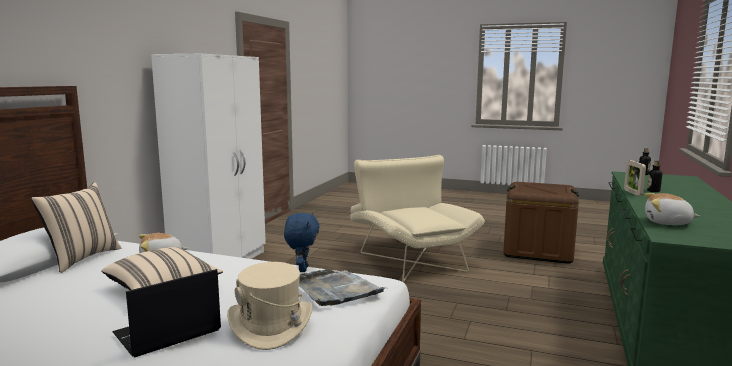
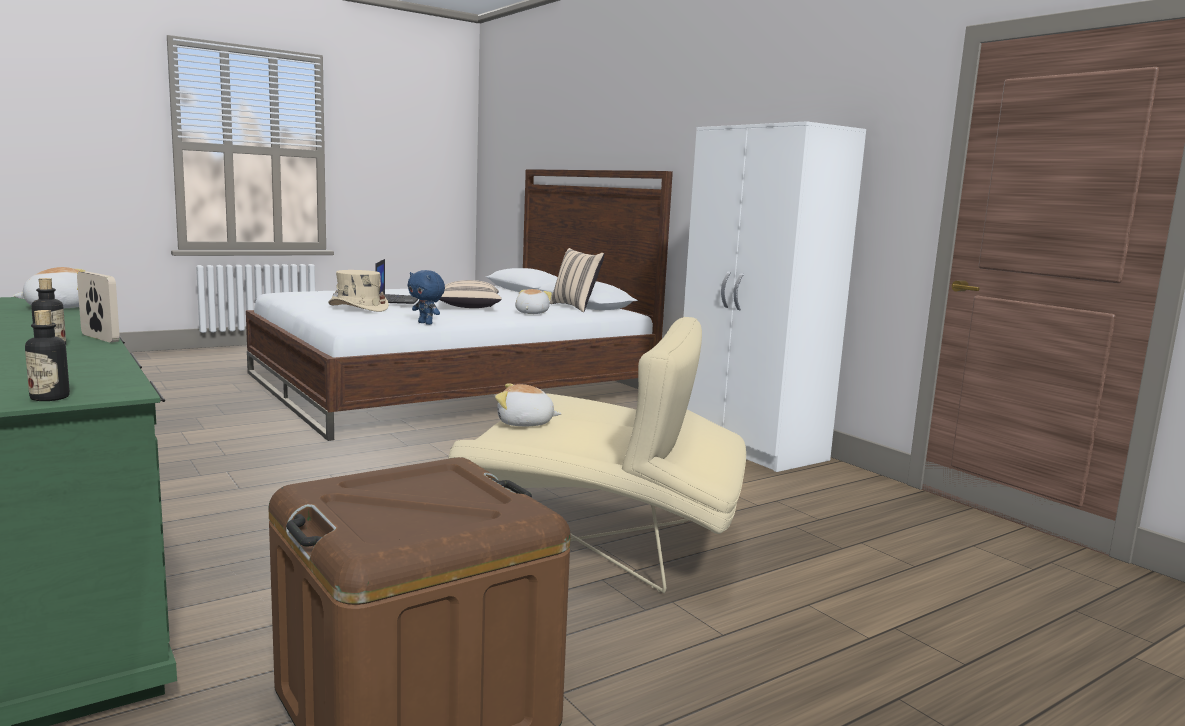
camera: 125 degrees right, 0 degrees up
(336, 290) = (365, 319): grey tray -> none
(431, 218) = (525, 423): none -> plush toy

